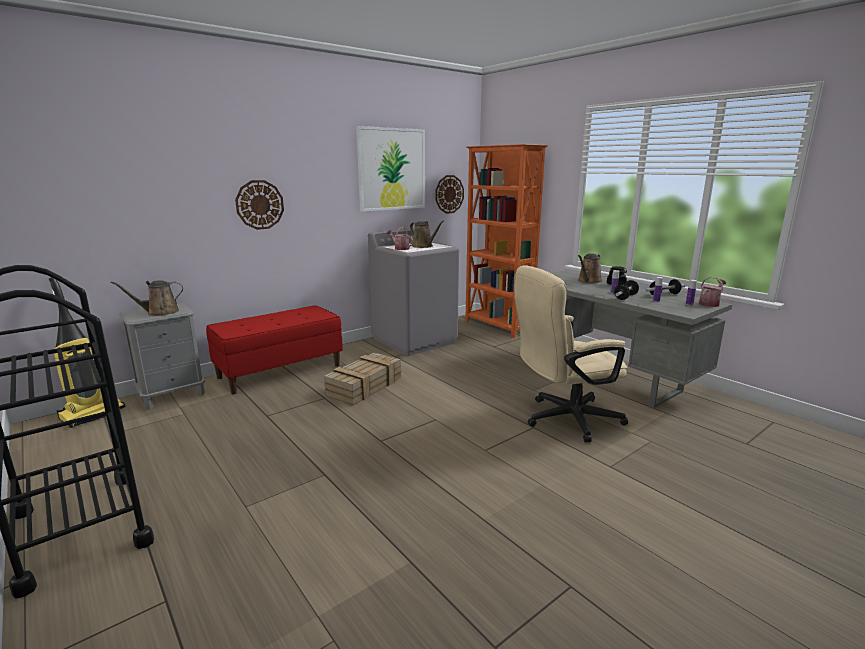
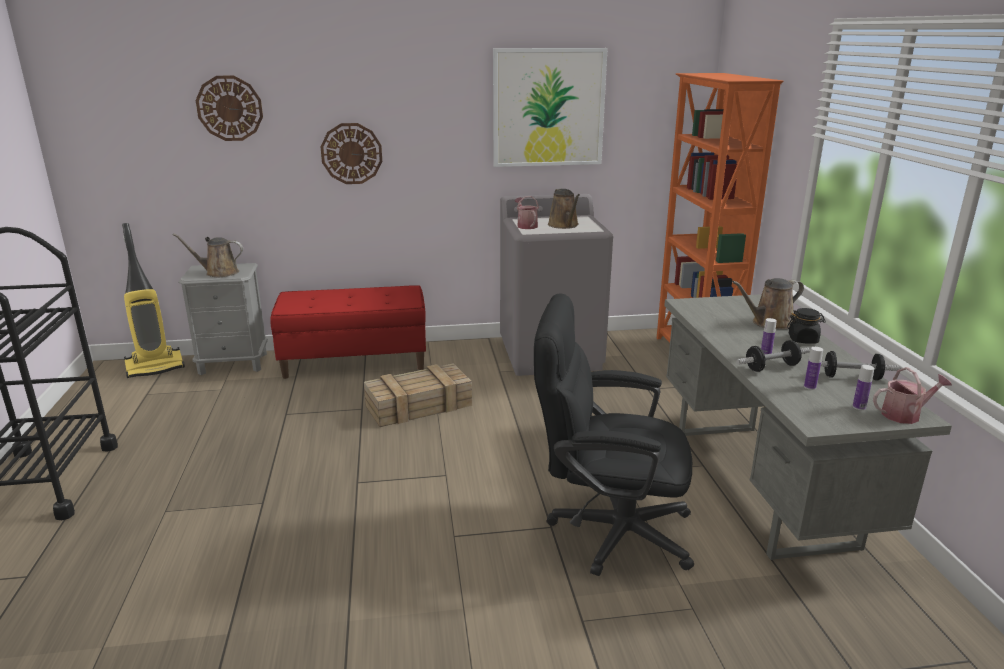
camera: 30 degrees right, 5 degrees up
(449, 194) = (650, 145): wall clock -> wall clock (229, 108)
(564, 419) = (607, 530): beige office chair -> black office chair

